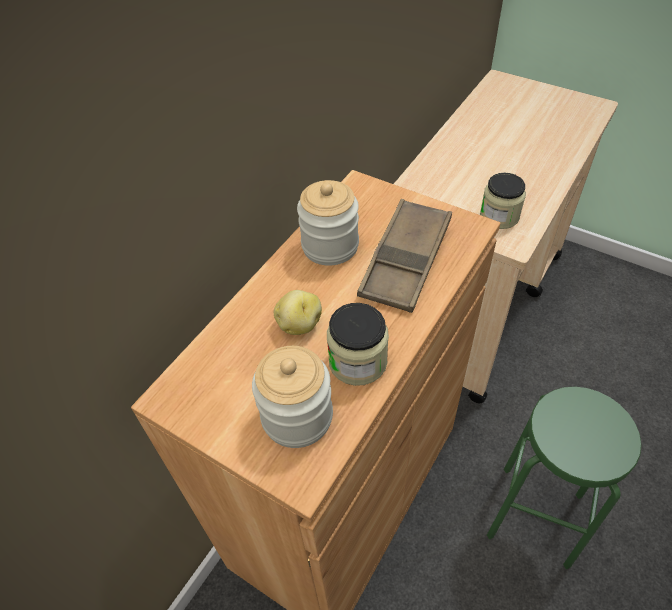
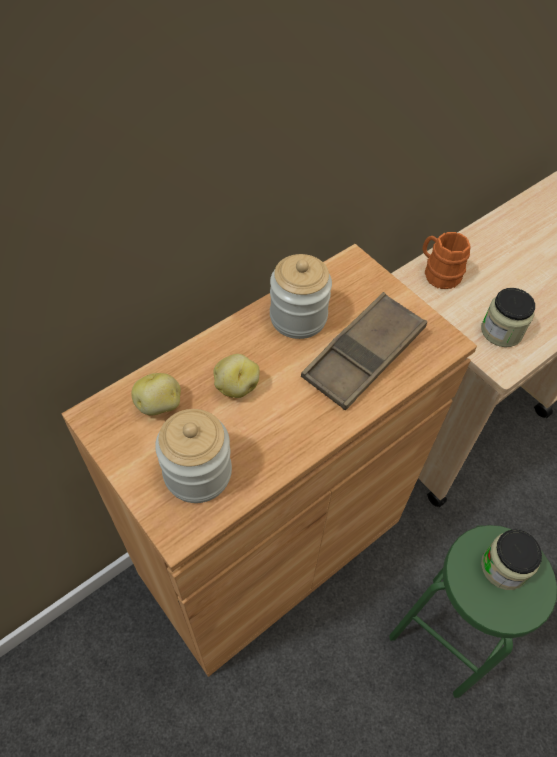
camera: 15 degrees right, 5 degrees up
(231, 365) = (160, 405): none -> potato
(358, 362) = (273, 441): jar -> jar (503, 567)
(423, 185) = (438, 274): none -> orange mug

